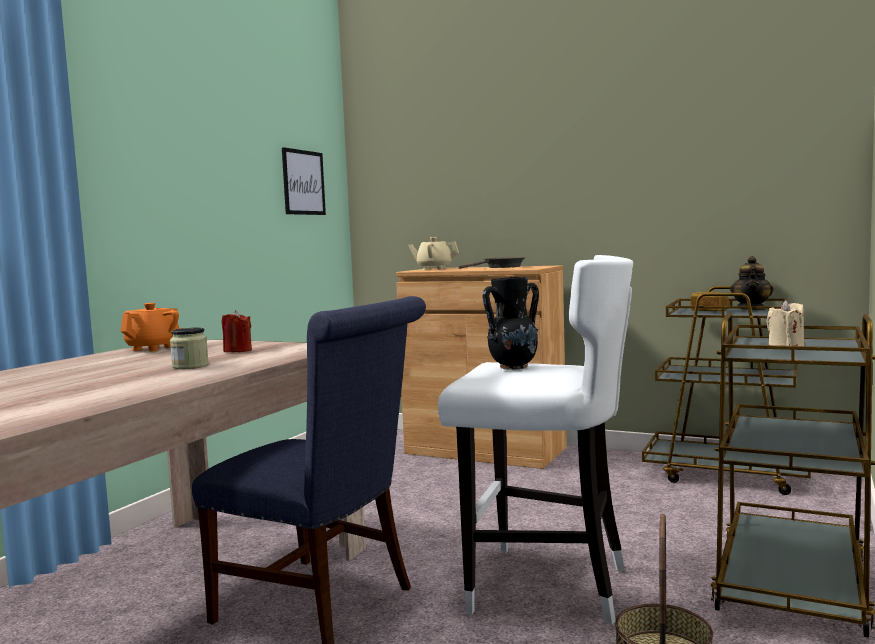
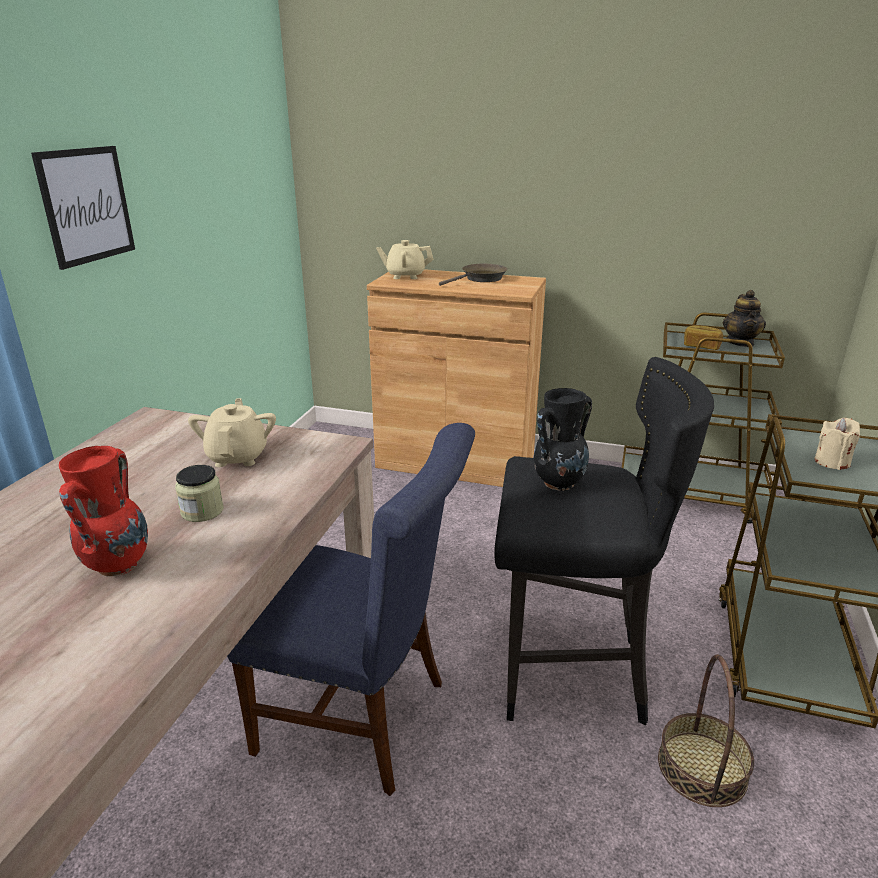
camera: 10 degrees left, 20 degrees up
(107, 381) = (116, 566): none -> red vase
(154, 348) = (127, 444): orange teapot -> none
(237, 350) = (238, 457): red candle -> beige teapot
(303, 182) = (248, 167): picture -> picture (86, 205)
(545, 587) = (569, 673): white stool -> black stool

